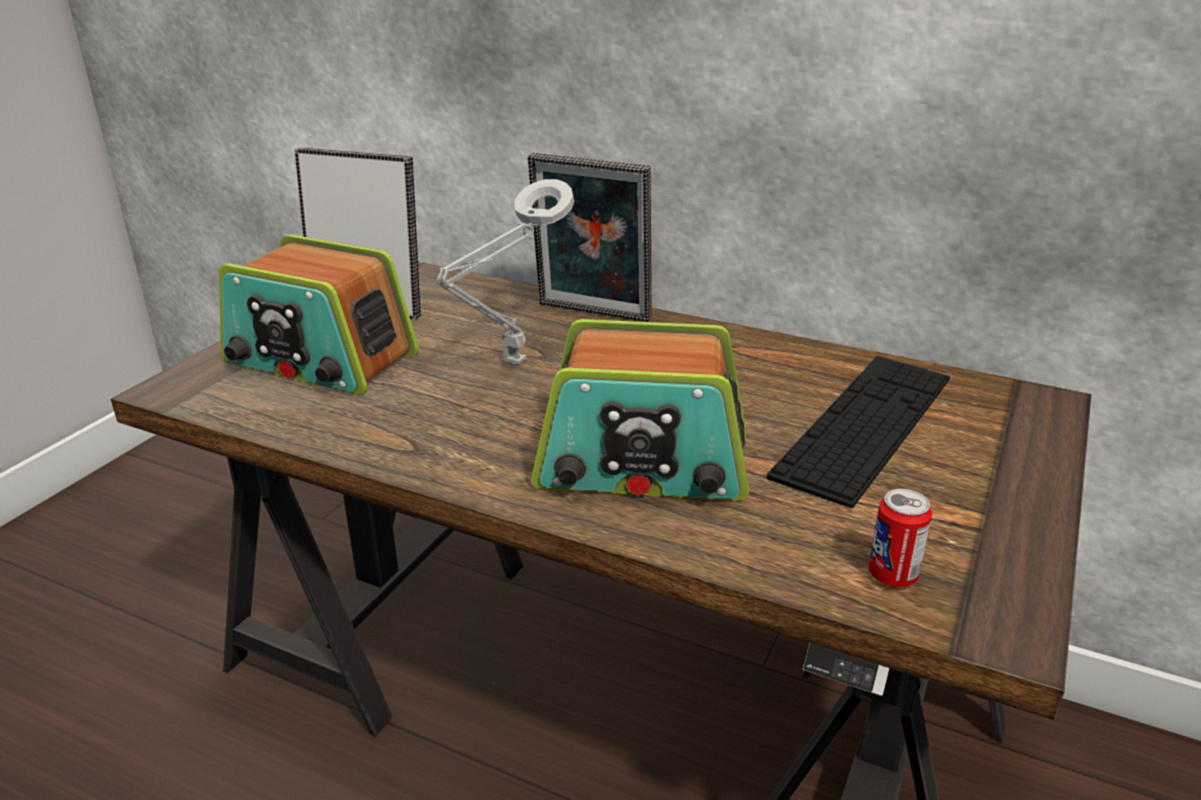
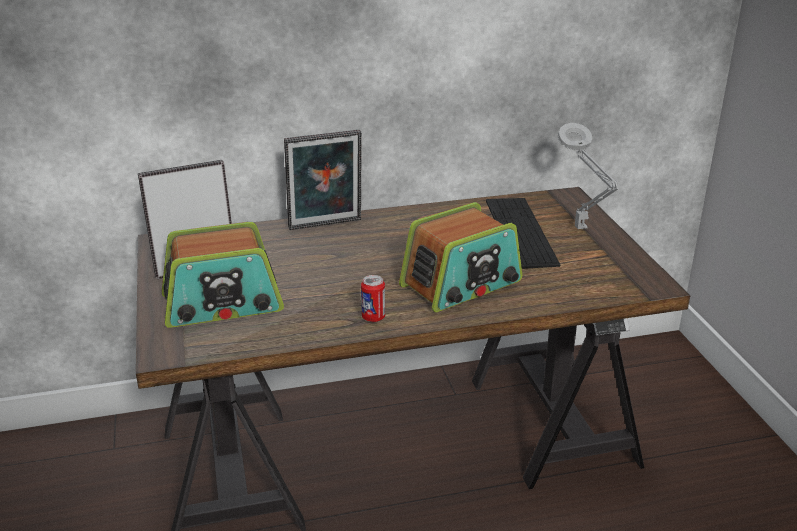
camera: 40 degrees left, 0 degrees up
(511, 364) = (330, 266): grey table lamp -> grey table lamp (582, 230)
(892, 575) = (603, 284): can -> can (373, 317)

